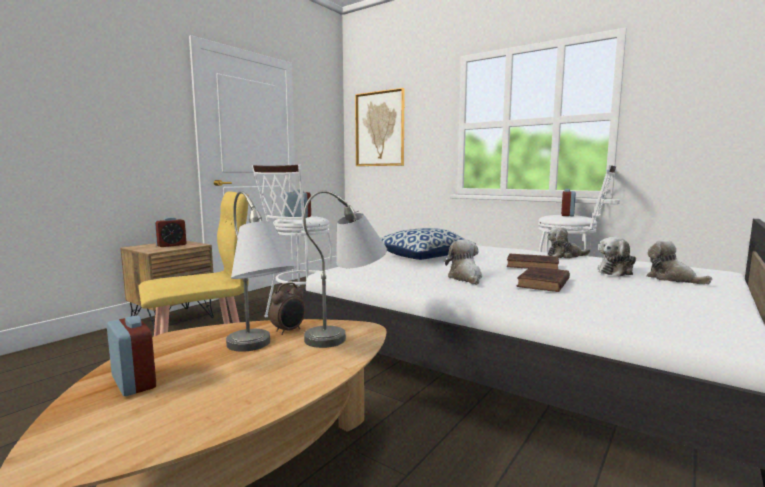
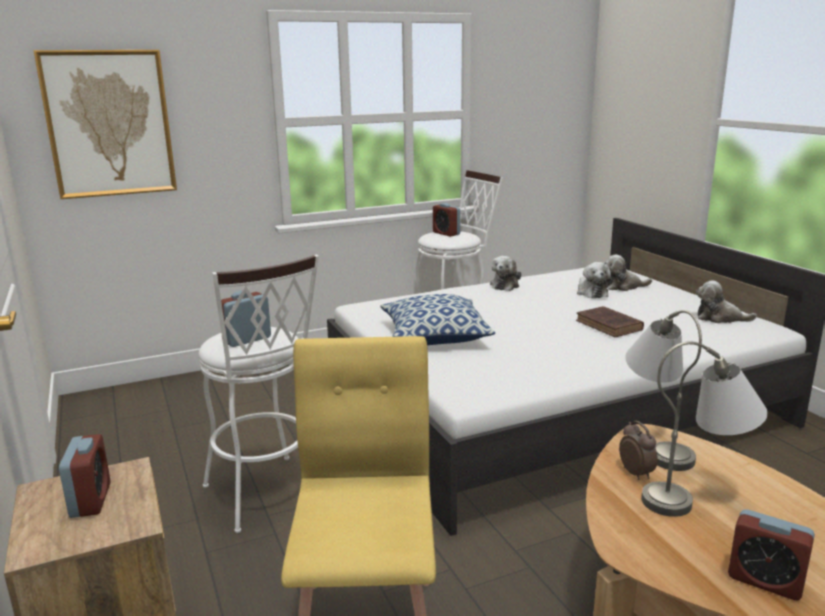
camera: 60 degrees left, 10 degrees up
(133, 382) = (765, 581): alarm clock -> alarm clock turned 135 degrees counterclockwise
(465, 278) = (561, 345): plush toy -> plush toy (719, 318)
(534, 265) = (541, 308): brown book -> none

